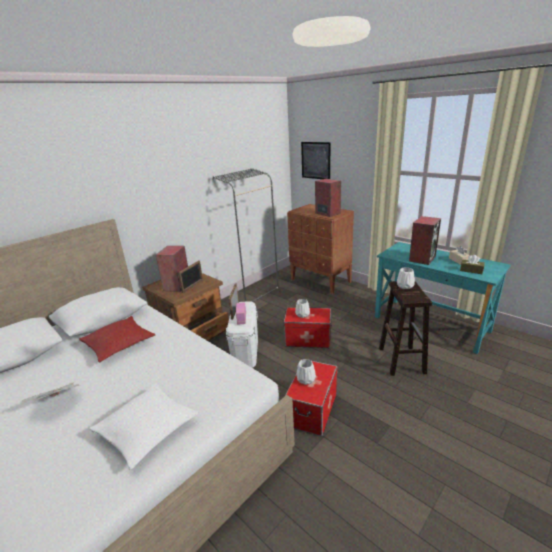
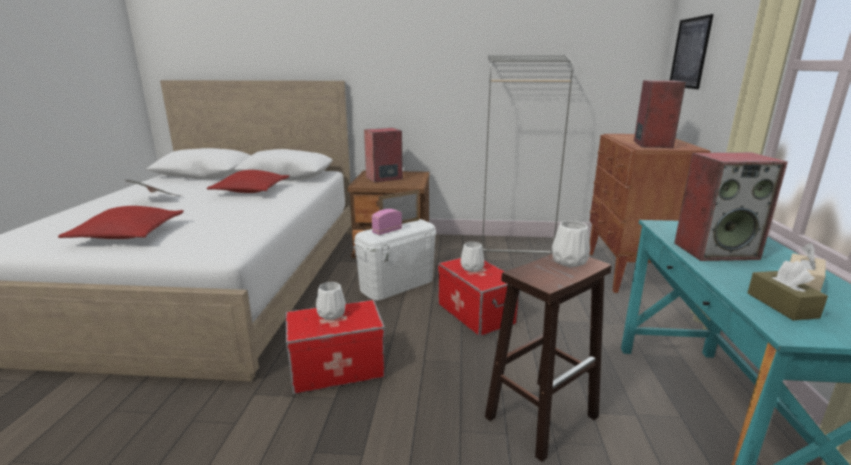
camera: 50 degrees right, 5 degrees down
(147, 429) = (128, 234): white pillow -> red pillow
(193, 286) = (392, 183): picture frame -> none

